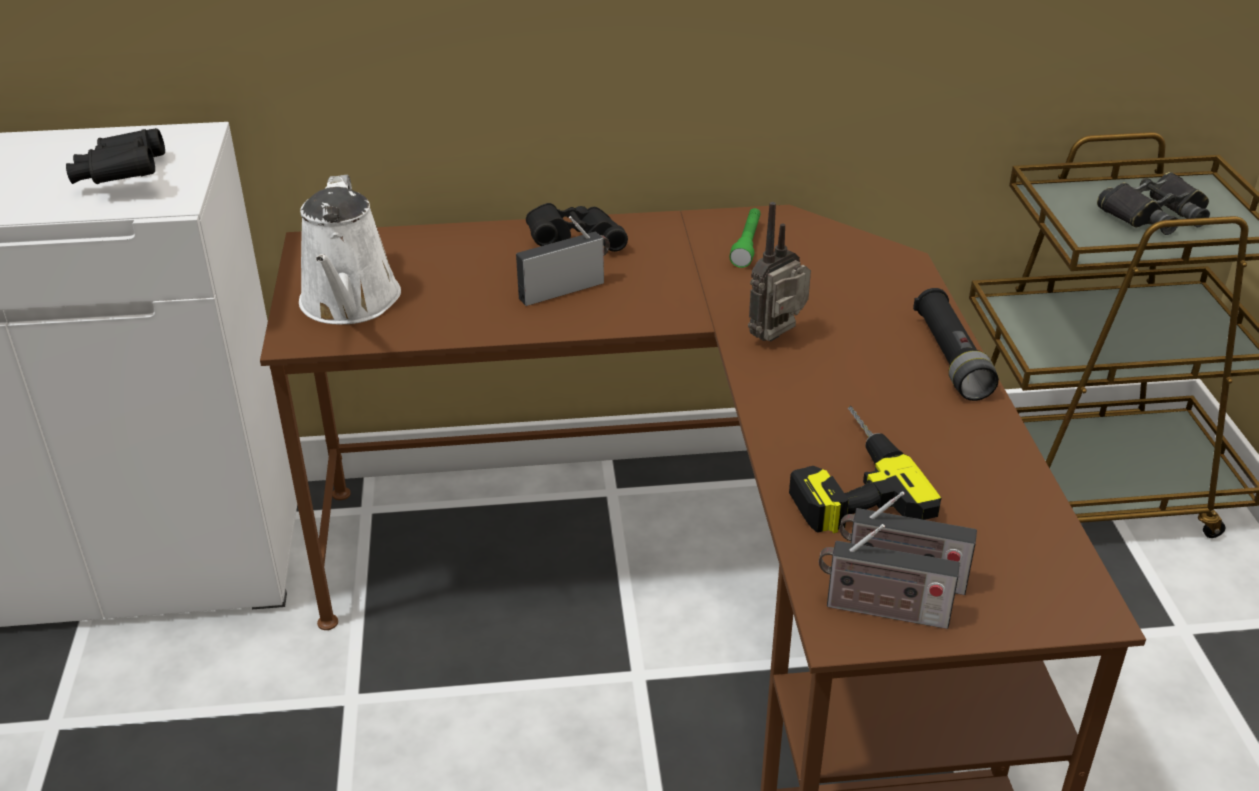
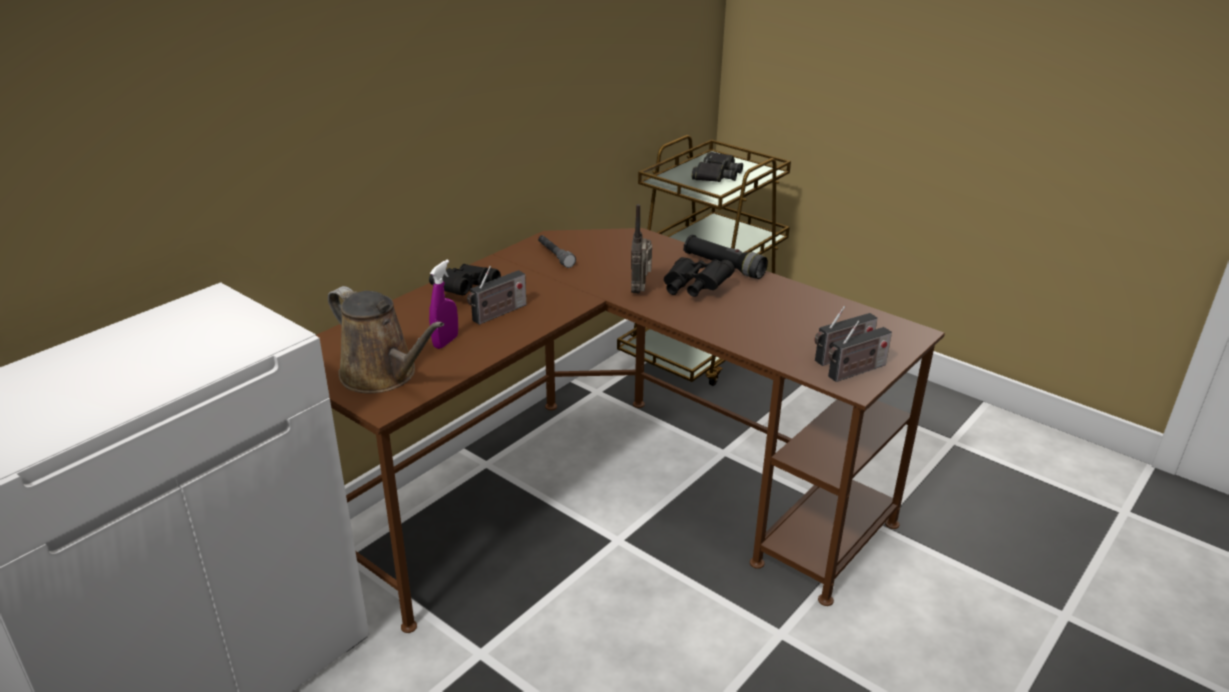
camera: 45 degrees left, 5 degrees down
(123, 179) = (214, 338): black binoculars -> black binoculars (694, 289)
(349, 304) = (383, 375): white watering can -> brown watering can
(462, 296) = (445, 342): none -> purple spray bottle
(565, 289) = (497, 314): radio -> radio turned 150 degrees counterclockwise
(747, 245) = (555, 256): green flashlight -> grey flashlight
(844, 479) = (762, 332): power drill -> none

